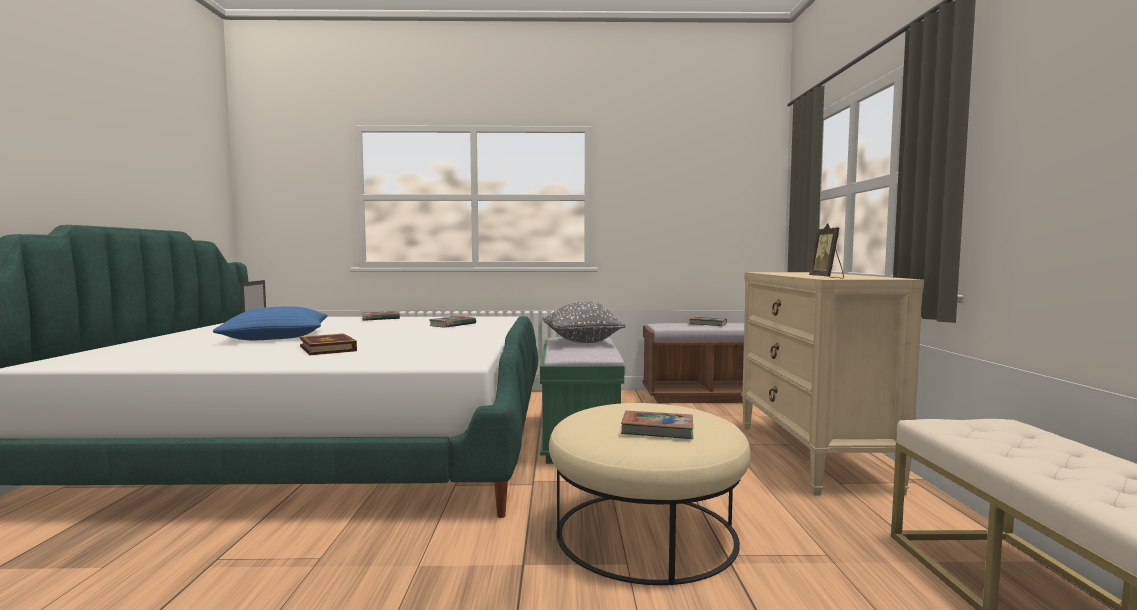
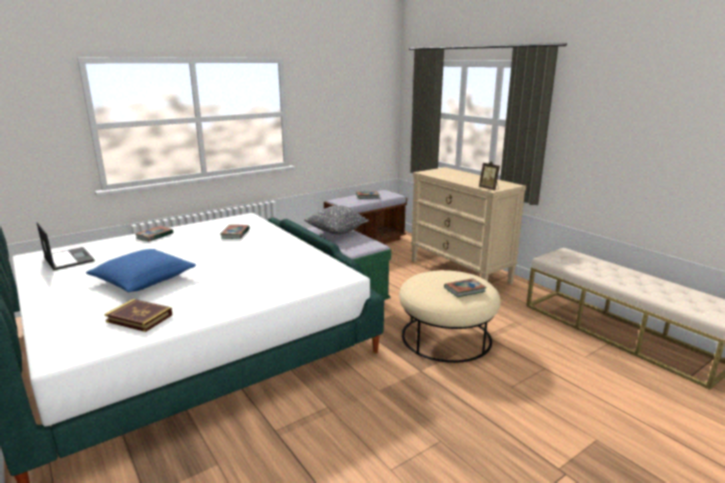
camera: 35 degrees left, 15 degrees up
(327, 348) = (227, 283): book -> book (139, 318)

